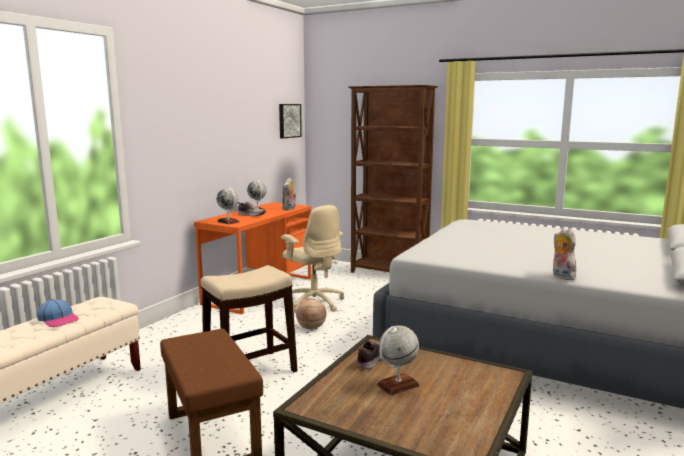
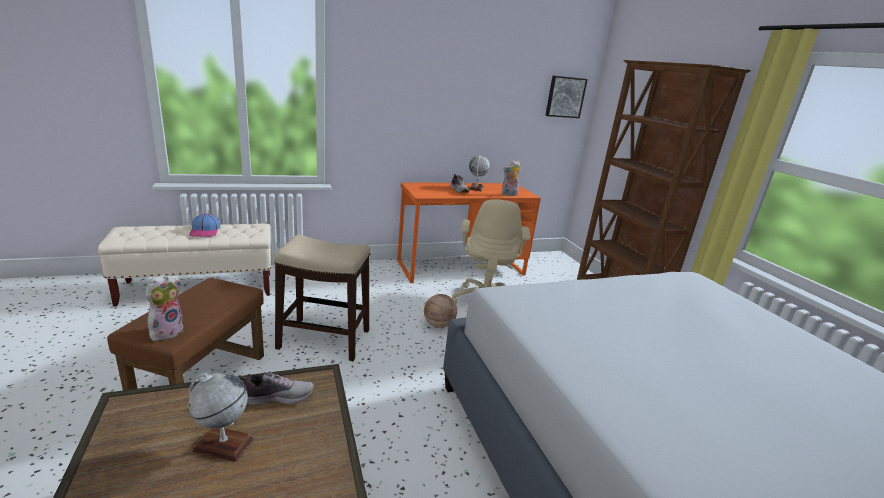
camera: 40 degrees right, 10 degrees up
(228, 222) = (423, 190): globe -> none
(561, 276) = (619, 437): plush toy -> plush toy (166, 331)

